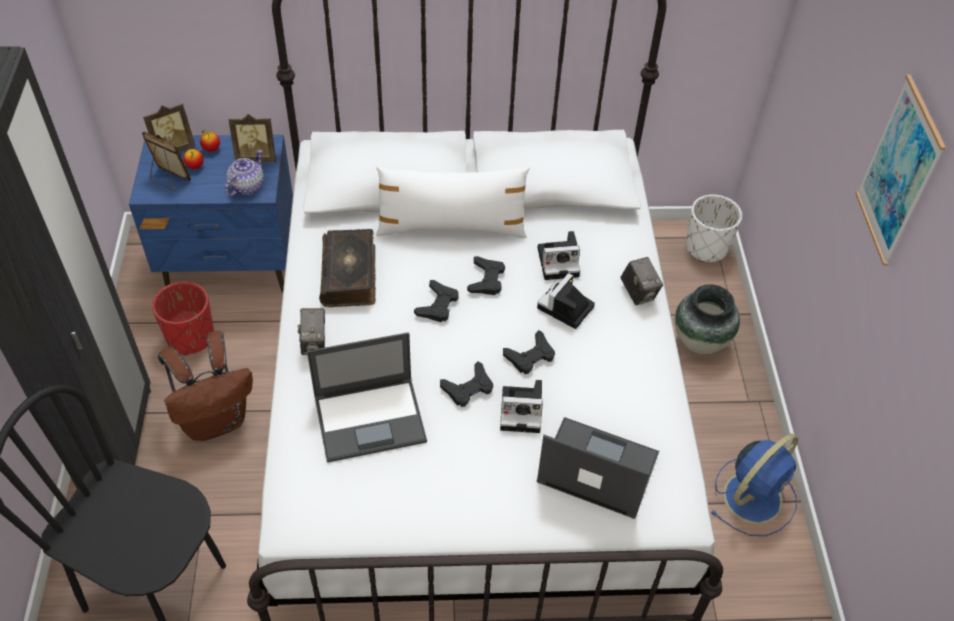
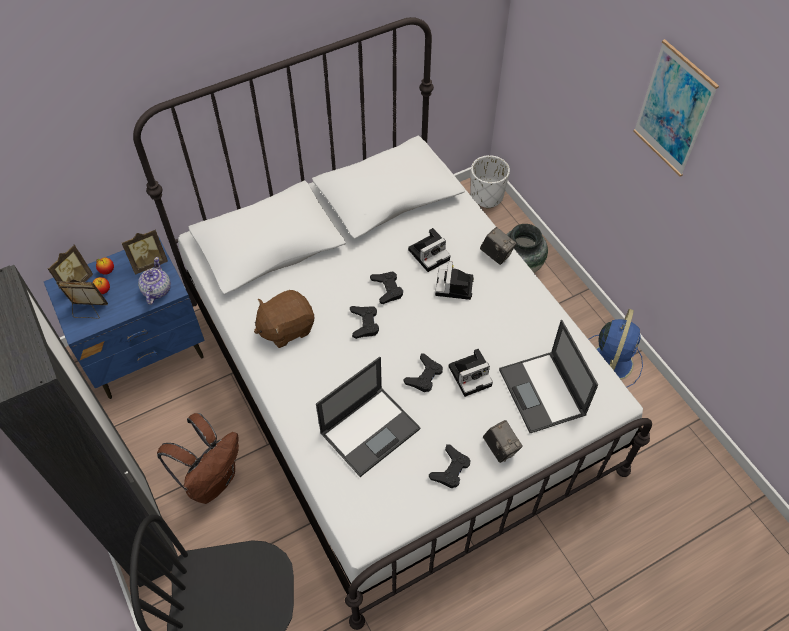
camera: 25 degrees left, 5 degrees up
(190, 337) = (151, 425): red planter -> none
(314, 343) = (293, 392): camera -> camera (500, 448)
(350, 275) = (286, 328): book -> brown plush toy
(451, 227) = (337, 259): white pillow -> none
(530, 356) = (452, 333): black game controller -> black game controller (450, 469)
(596, 467) = (542, 393): laptop -> laptop turned 105 degrees counterclockwise

